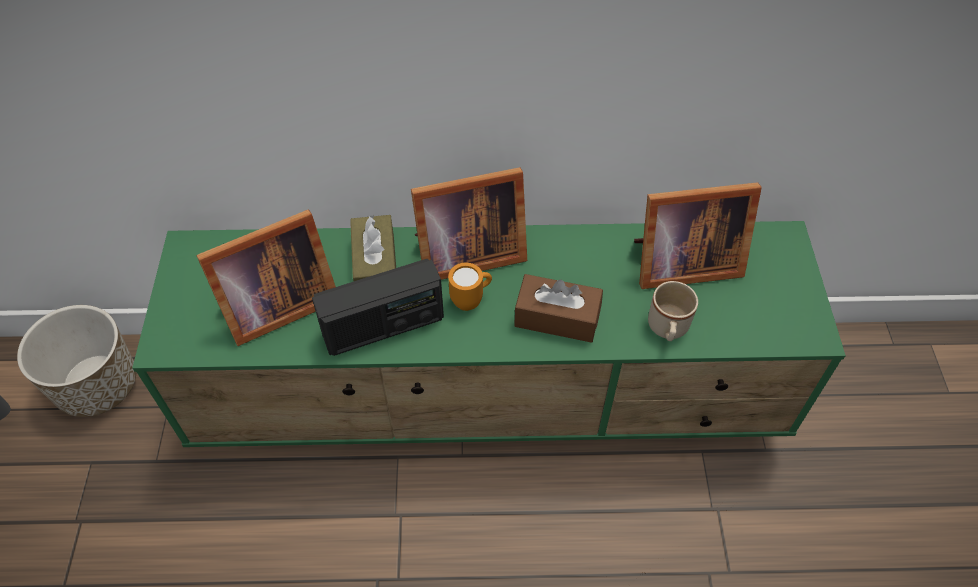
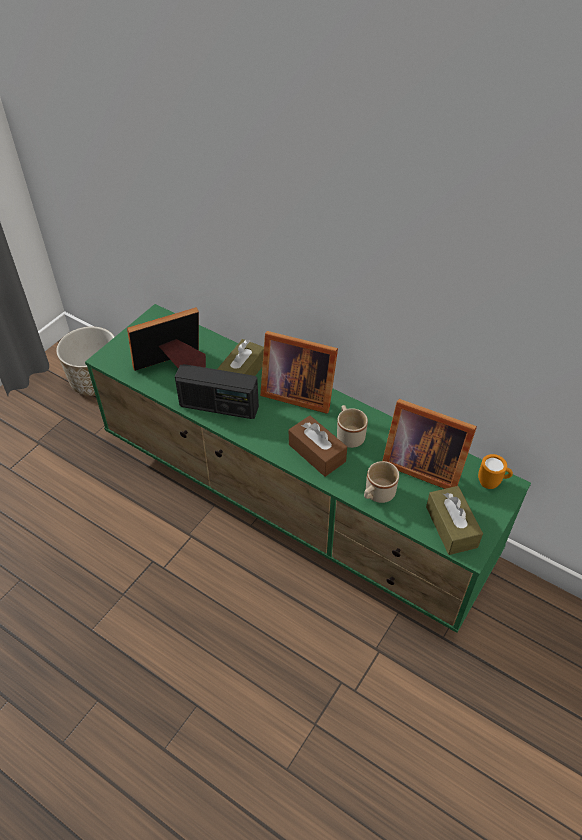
camera: 35 degrees right, 5 degrees down
(275, 306) = (173, 367): picture frame -> picture frame turned 150 degrees clockwise
(471, 300) = (277, 418): orange mug -> orange mug (492, 483)
(573, 273) = (349, 434): none -> beige mug
(774, 319) = (451, 527): none -> brown tissue box

